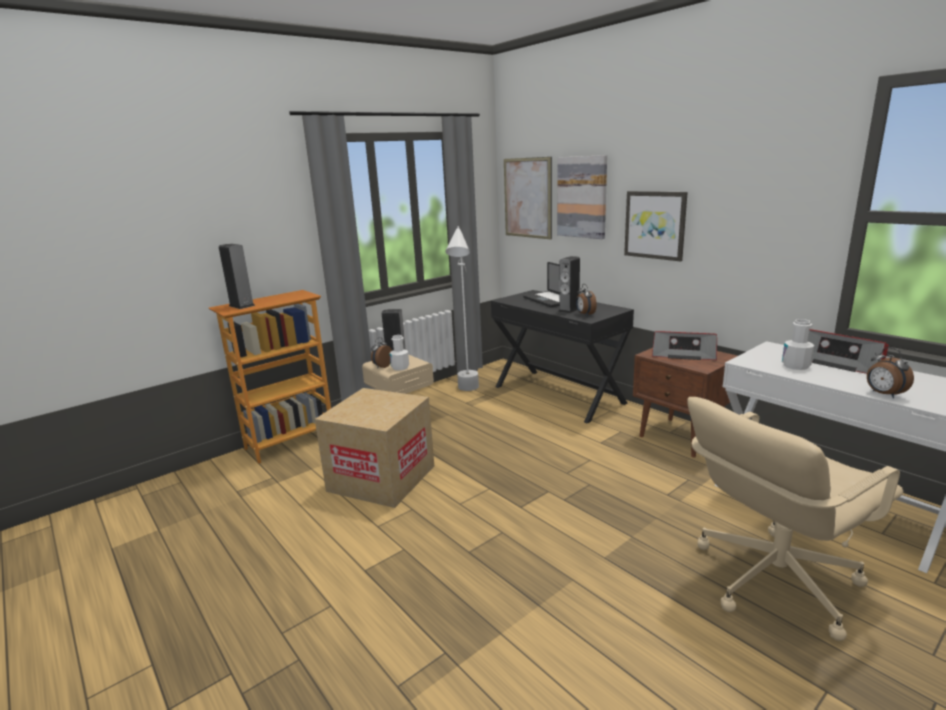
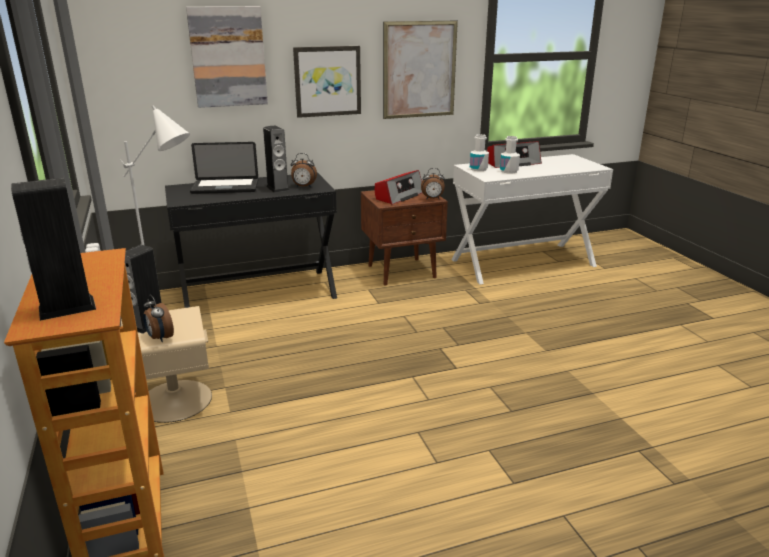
camera: 70 degrees left, 5 degrees up
(381, 478) = (333, 444): cardboard box -> none
(400, 367) = (186, 326): white bottle -> white bottle (478, 169)
(527, 198) = (130, 63): picture -> picture (419, 70)
(773, 579) = (589, 304): beige office chair -> none
(883, 394) = (568, 170): alarm clock -> alarm clock (432, 199)

